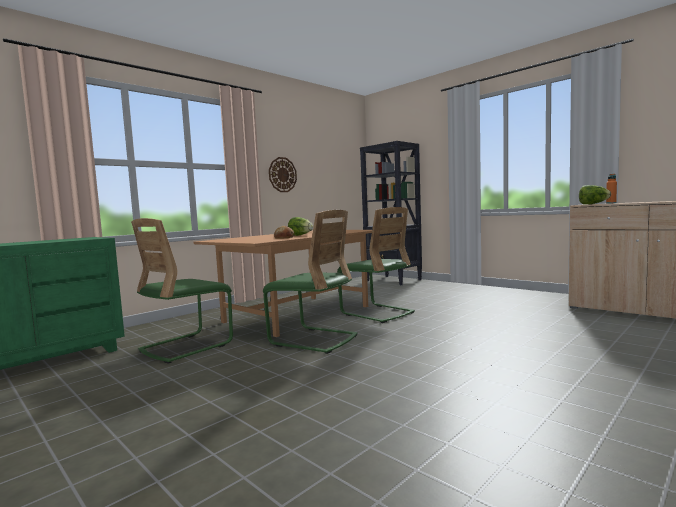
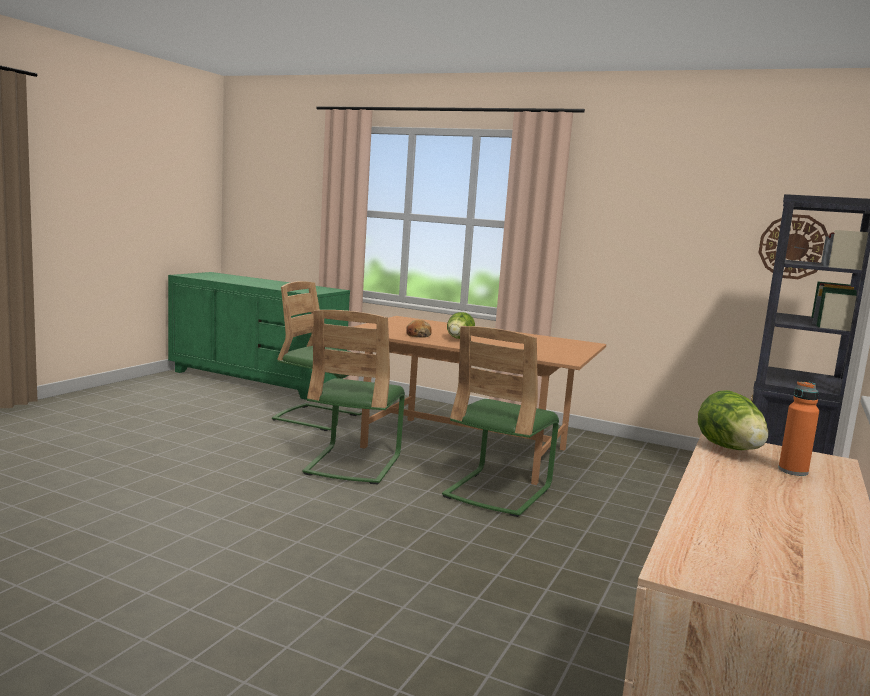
camera: 70 degrees right, 5 degrees up
(282, 174) = (617, 241): wall clock -> wall clock (794, 246)

